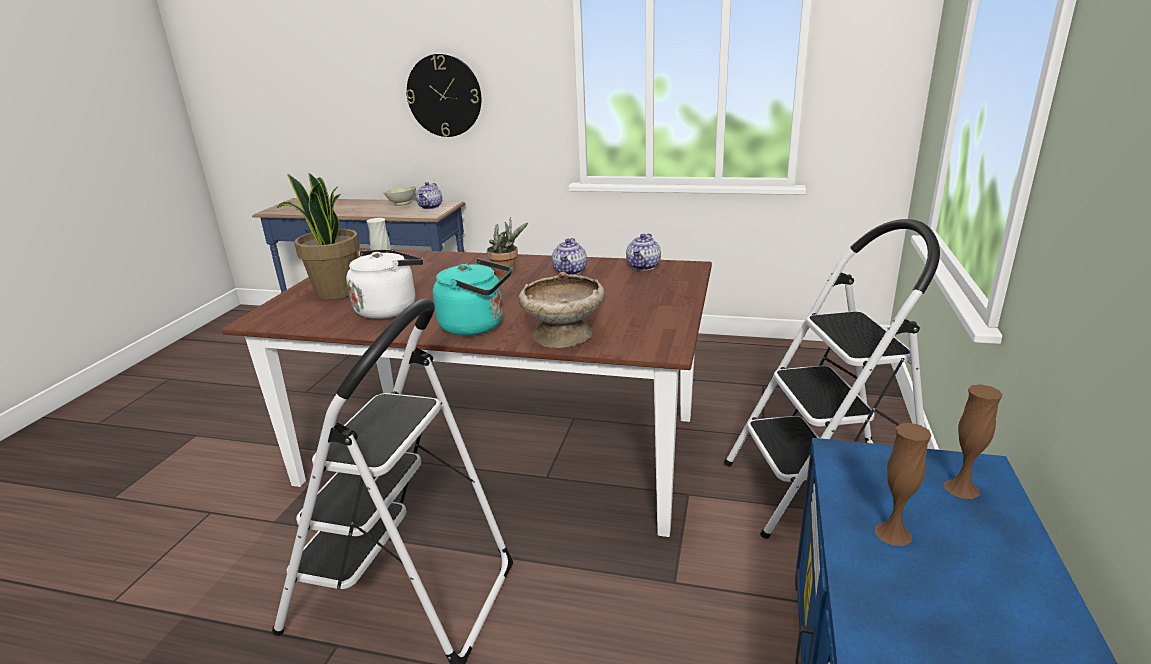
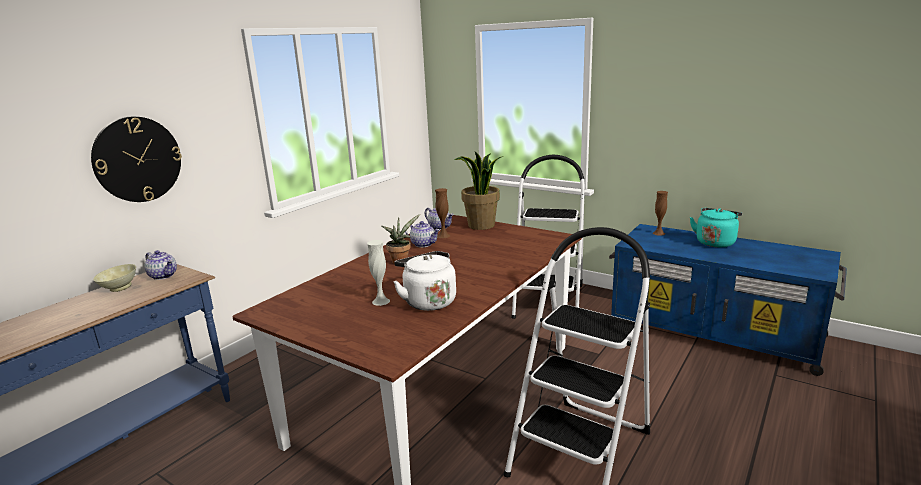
camera: 70 degrees left, 5 degrees down
(336, 292) = (360, 322): potted plant -> potted plant (481, 226)
(476, 326) = (492, 275): turquoise kettle -> turquoise kettle (715, 242)
(564, 335) = (528, 255): beige bowl -> none
(893, 533) = (683, 247): brown vase -> brown vase (443, 236)

